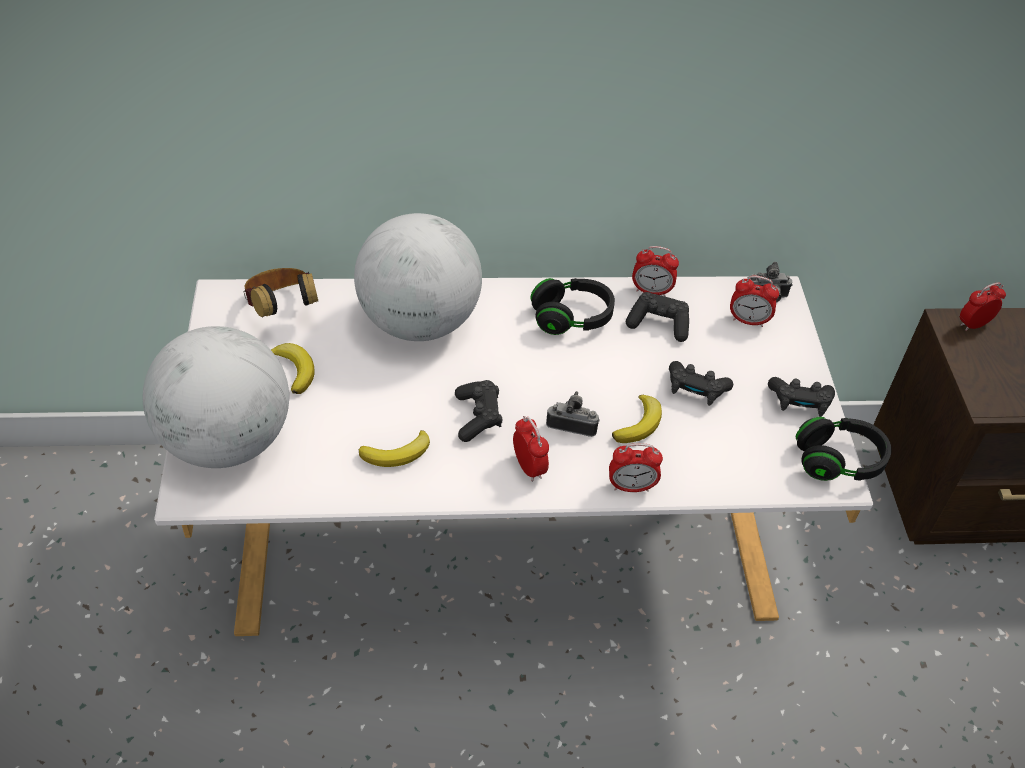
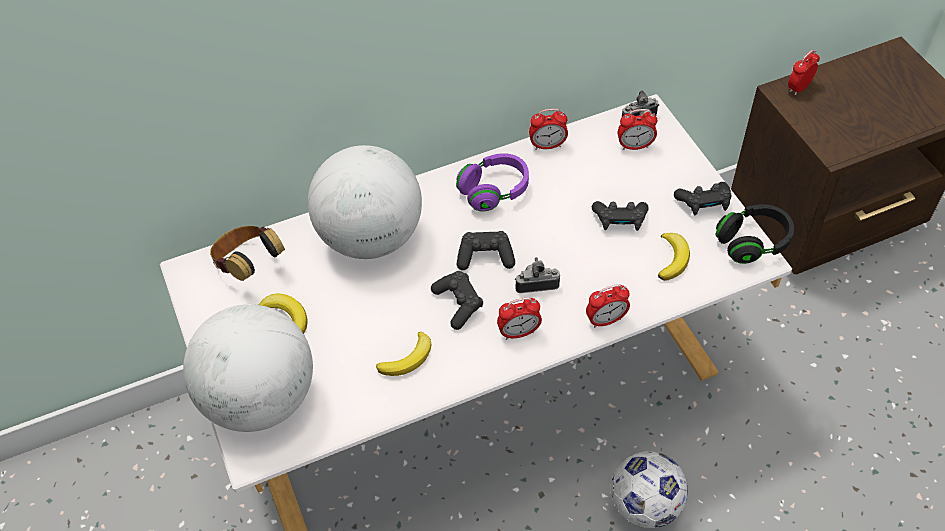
camera: 15 degrees left, 5 degrees up
(529, 467) = (519, 332): alarm clock -> alarm clock turned 120 degrees clockwise
(571, 318) = (494, 191): black headphones -> purple headphones
(633, 732) = (645, 505): none -> football
(639, 423) = (588, 264): banana -> banana (672, 258)
(658, 324) = (566, 173): black game controller -> black game controller (485, 257)

